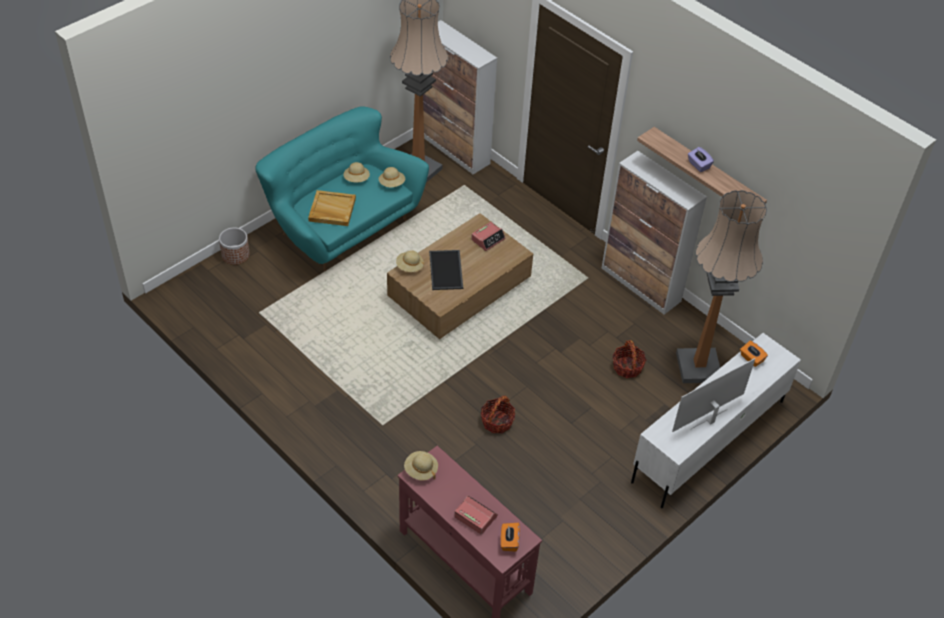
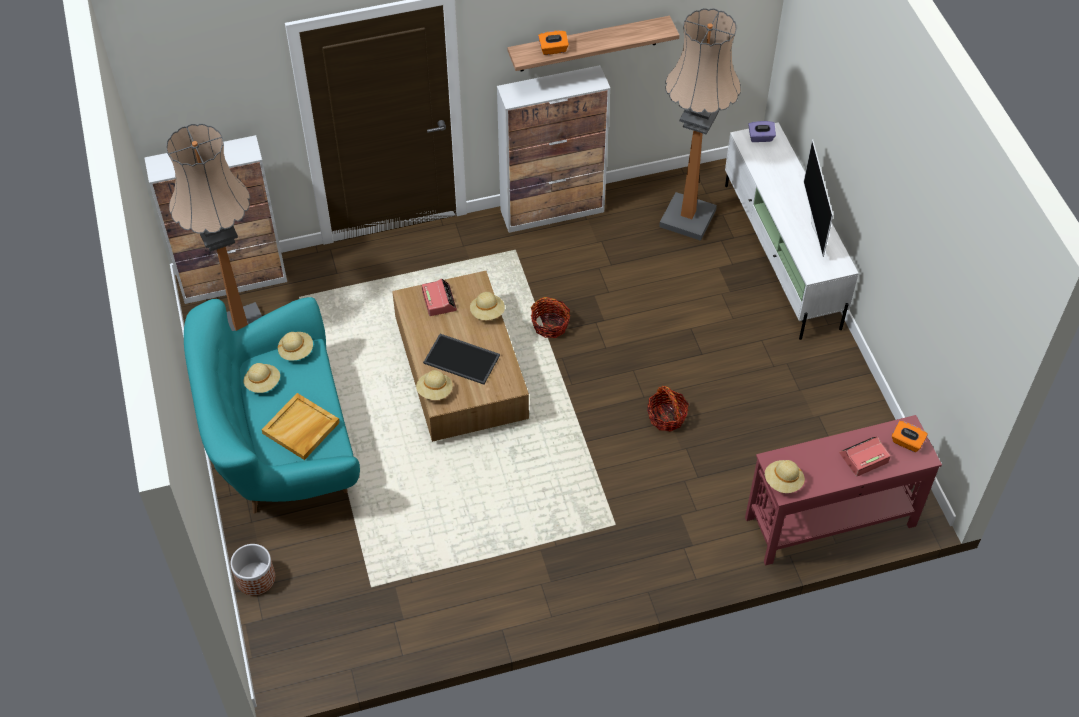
camera: 60 degrees left, 5 degrees up
(496, 268) = (487, 312): none -> beige hat
(627, 367) = (656, 274): basket -> basket (550, 325)
(698, 165) = (589, 40): purple tissue box -> purple tissue box (760, 138)
(751, 359) = (758, 157): orange tissue box -> orange tissue box (553, 49)

